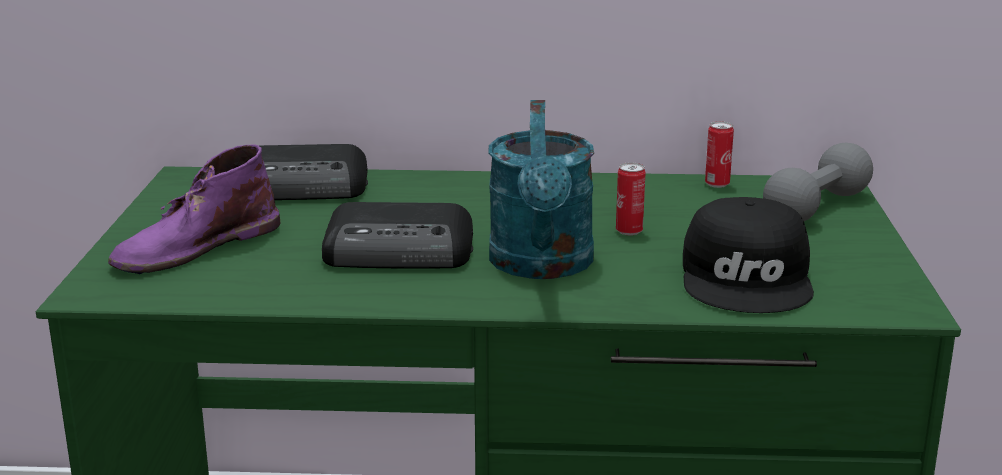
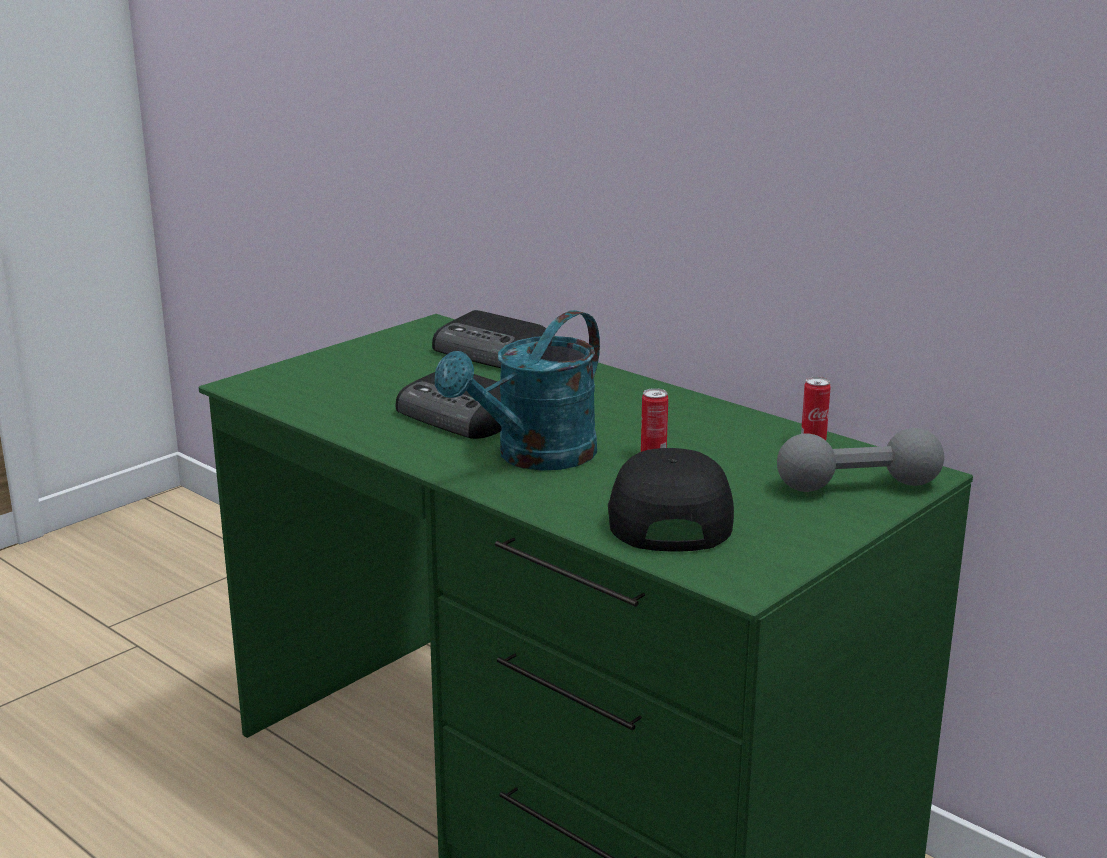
camera: 40 degrees right, 0 degrees up
(195, 247) = (348, 374): purple boot -> none
(748, 278) = (666, 517): black cap -> black cap turned 135 degrees clockwise

